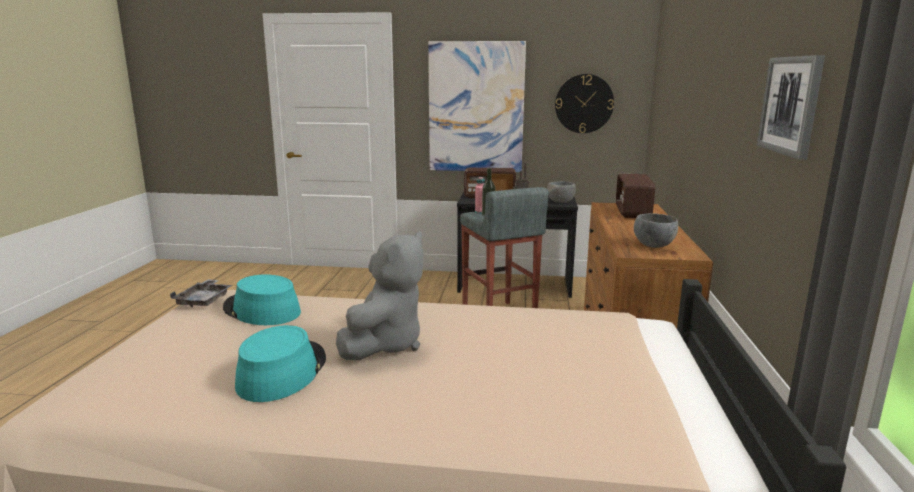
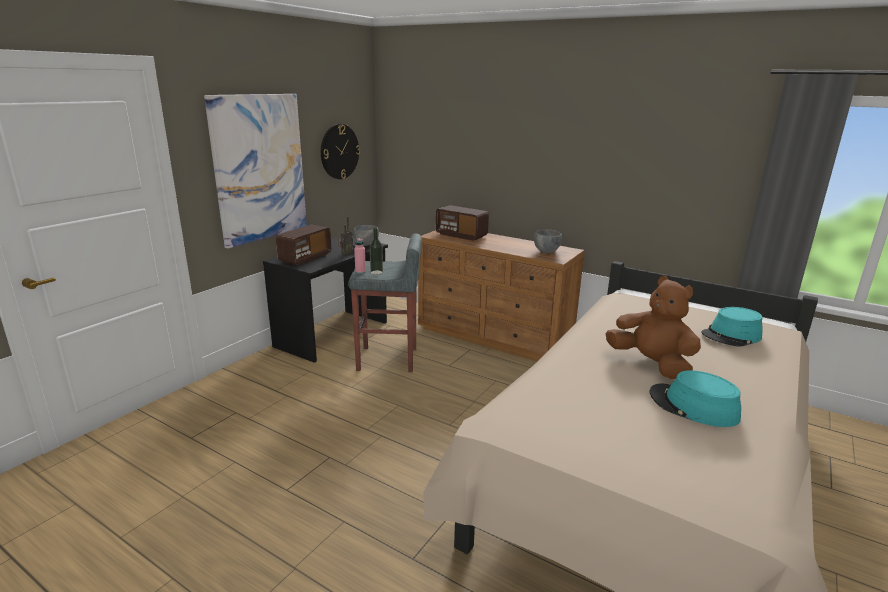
camera: 65 degrees left, 5 degrees up
(204, 300) = (513, 432): grey tray -> none
(261, 310) = (560, 403): turquoise hat -> turquoise hat (731, 335)
(385, 344) = (651, 364): grey plush toy -> brown plush toy
(791, 105) = (670, 156): picture -> none

